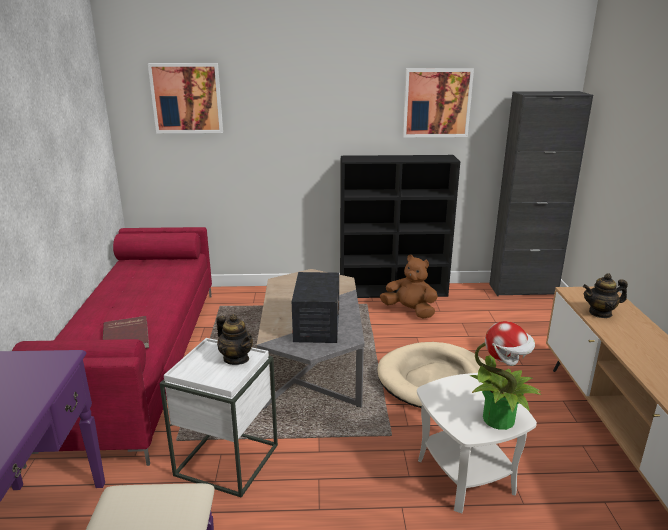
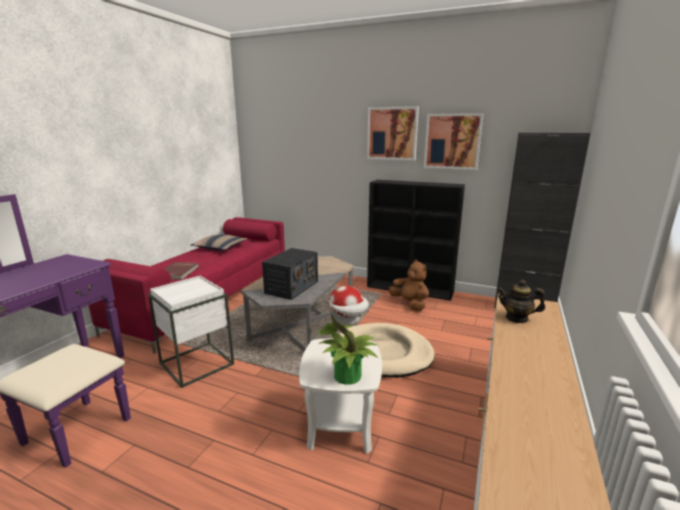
camera: 25 degrees right, 5 degrees down
(136, 283) = (220, 247): none -> pillow
(187, 98) = (281, 135): picture -> picture (392, 133)
(236, 358) = (201, 289): teapot -> none

